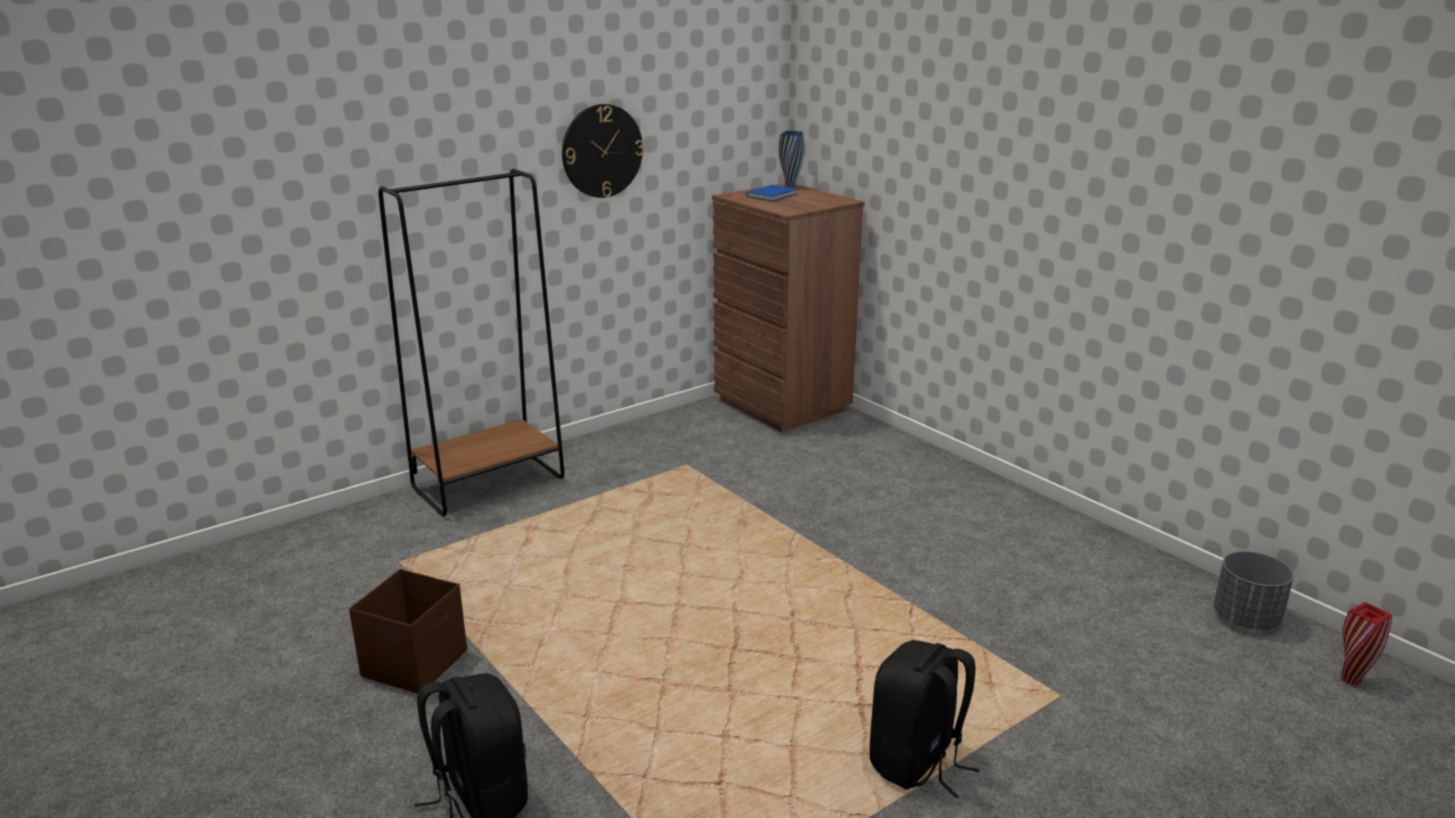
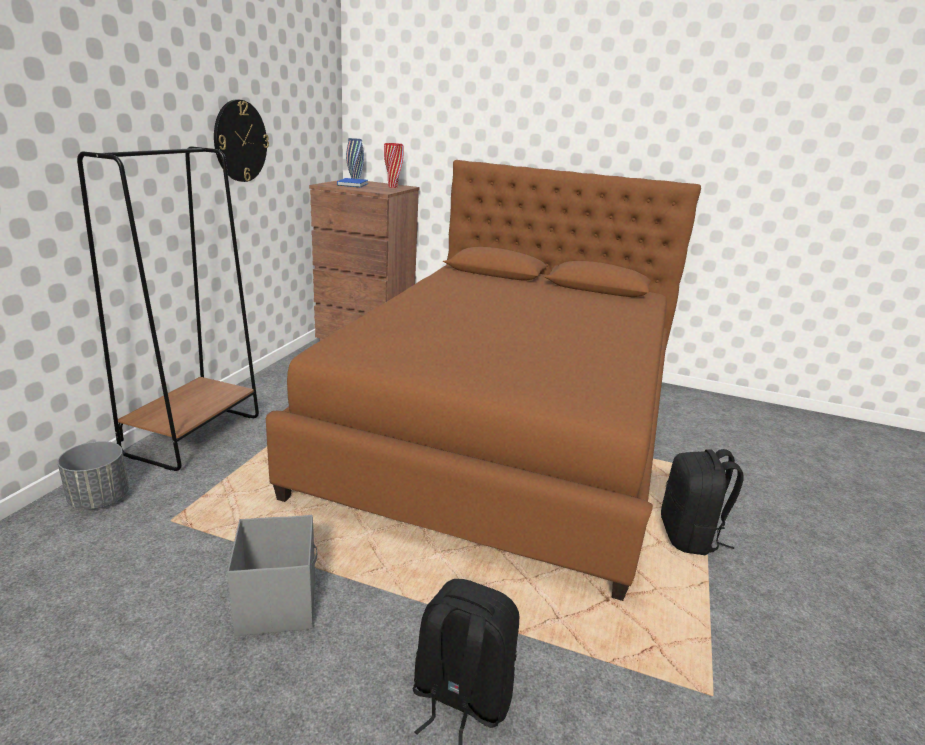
camera: 35 degrees left, 0 degrees up
(416, 663) = (278, 603): brown storage box -> grey storage box
(834, 563) = (506, 429): none -> brown bed
(1246, 619) = (724, 405): grey planter -> grey planter (100, 499)
(1351, 681) = (793, 422): red vase -> red vase (393, 187)

